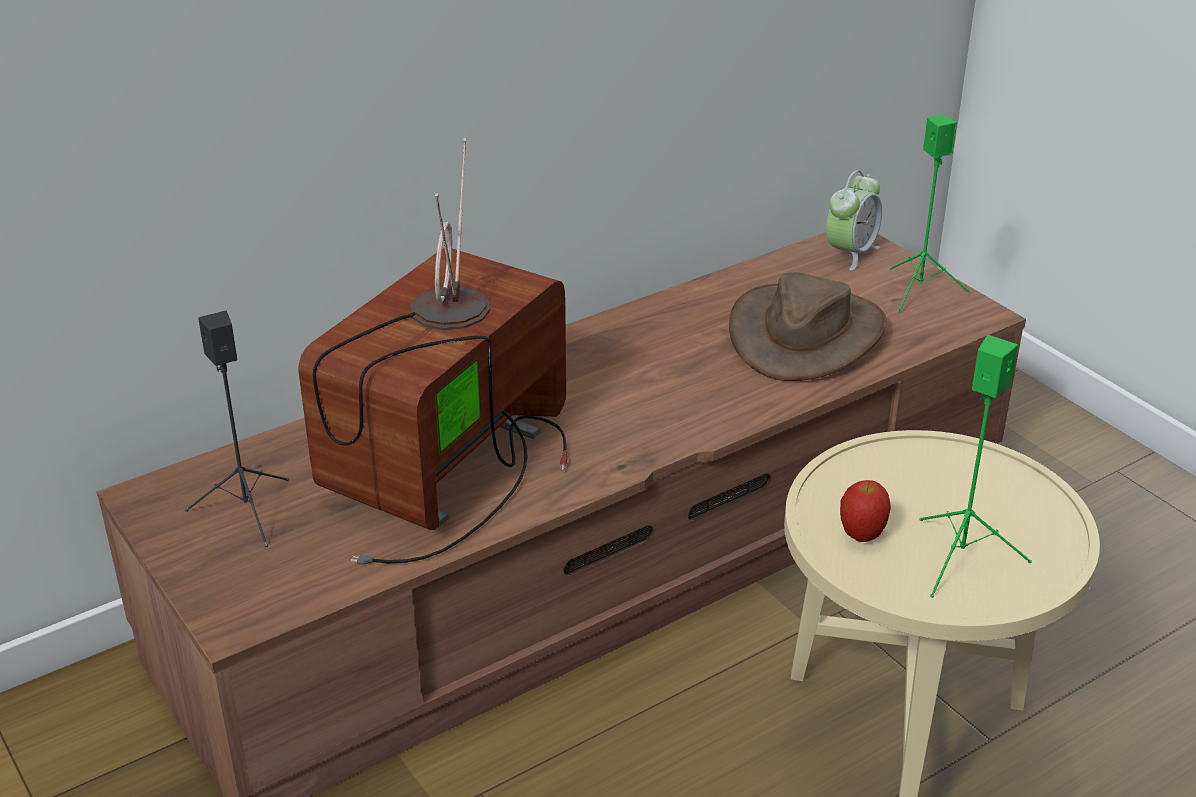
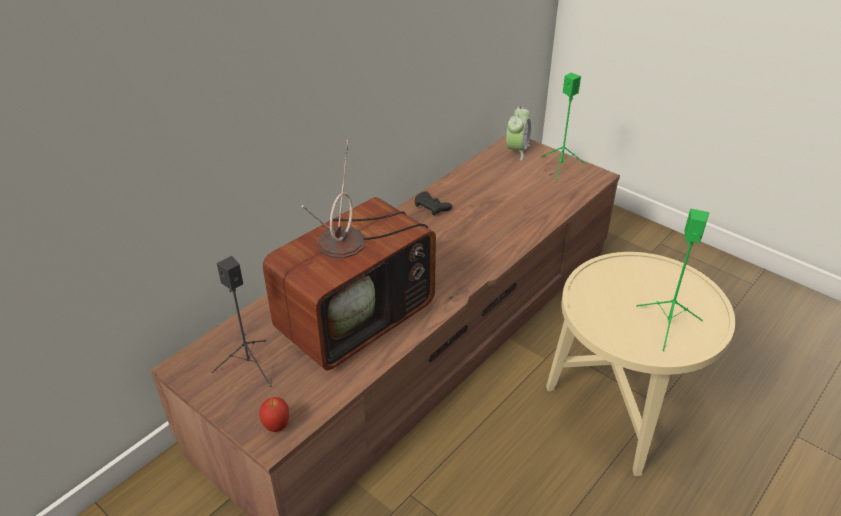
camera: 15 degrees left, 5 degrees up
(449, 469) = (356, 316): television -> television turned 150 degrees counterclockwise
(654, 323) = (432, 207): none -> black game controller
(805, 334) = (514, 201): brown hat -> none
(861, 536) = (611, 321): apple -> apple (277, 426)

